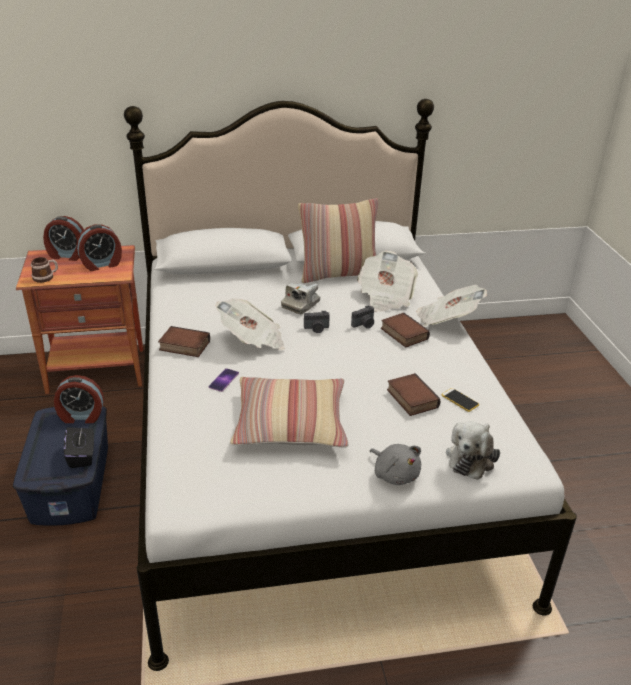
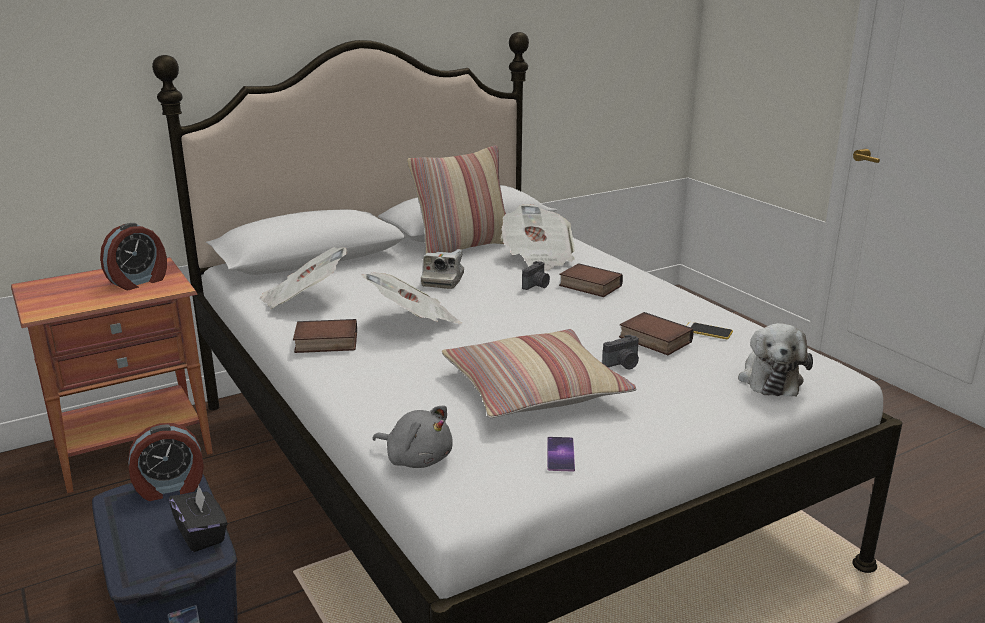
camera: 20 degrees left, 10 degrees down
(46, 277) = (63, 306): mug -> none
(67, 255) = (78, 280): alarm clock -> none
(224, 380) = (410, 365): phone -> phone (560, 454)
(316, 329) = (483, 298): camera -> camera (623, 364)
(395, 474) = (702, 412): grey plush toy -> grey plush toy (417, 459)
(447, 320) = (625, 267): newspaper -> newspaper (303, 299)

